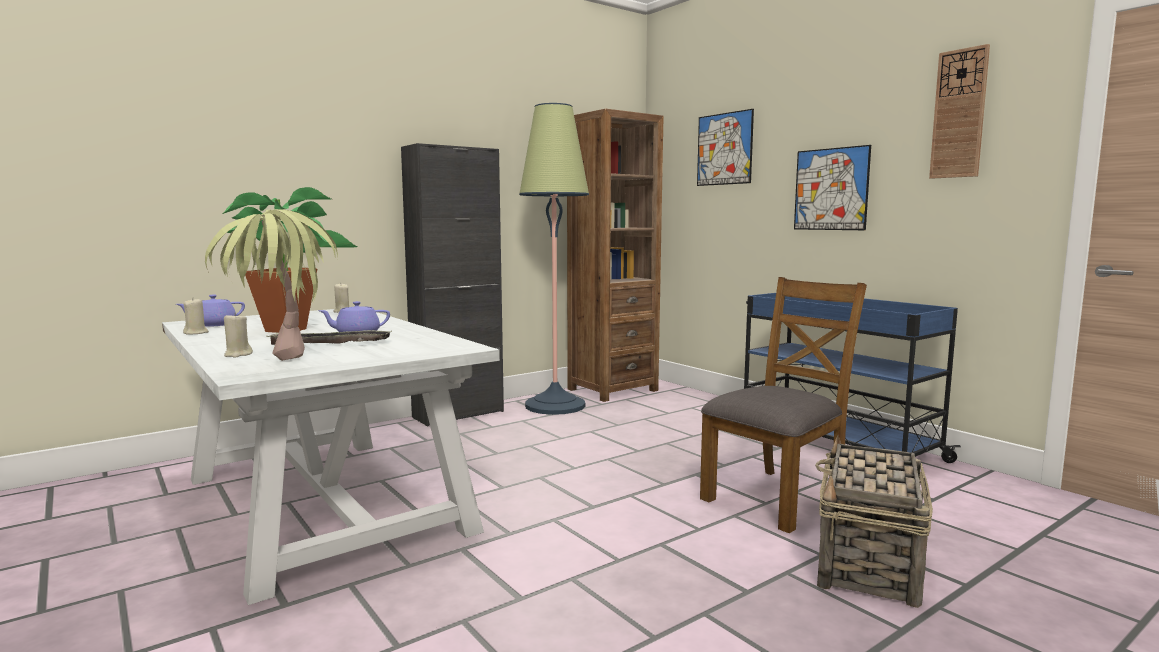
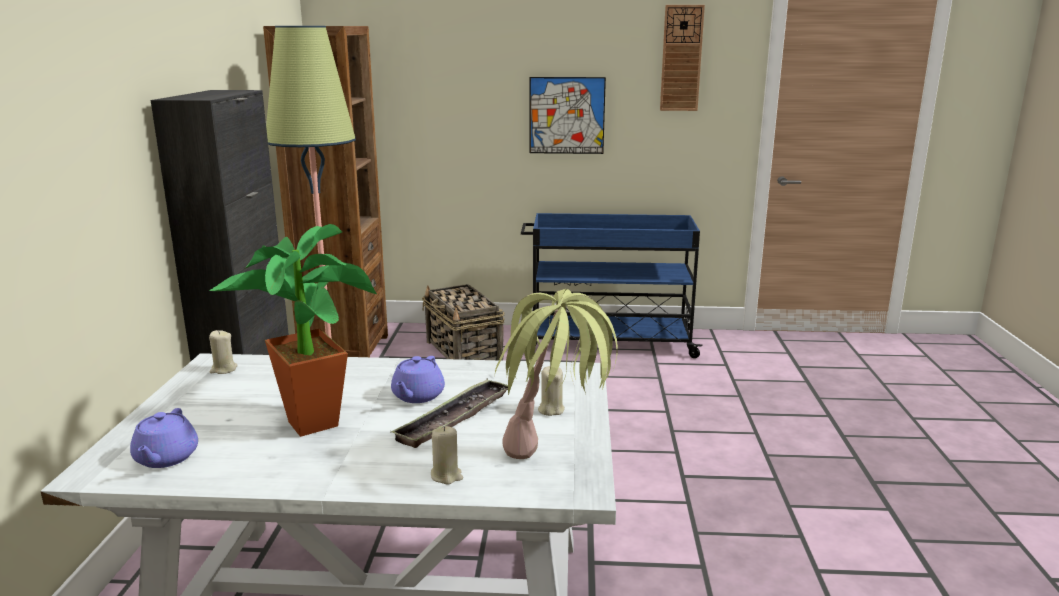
camera: 50 degrees left, 10 degrees up
(196, 333) = (220, 479): beige candle -> beige candle (551, 409)
(724, 149) = (434, 66): picture -> none
(777, 497) = (664, 404): brown chair -> none
(868, 563) = (780, 426): basket -> basket (464, 352)

